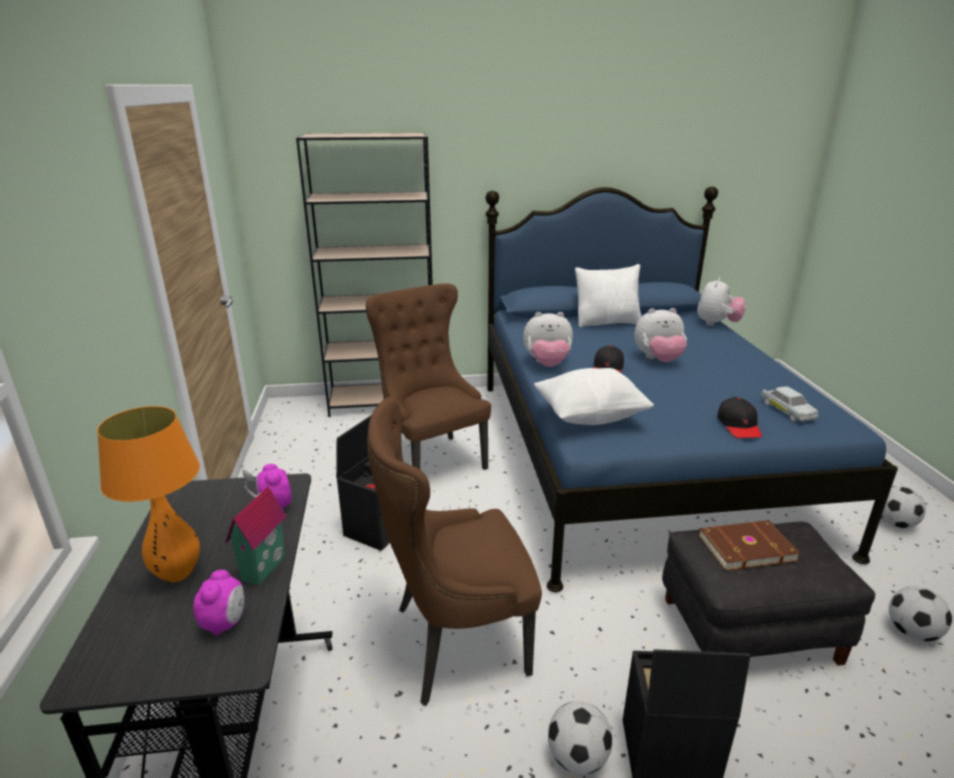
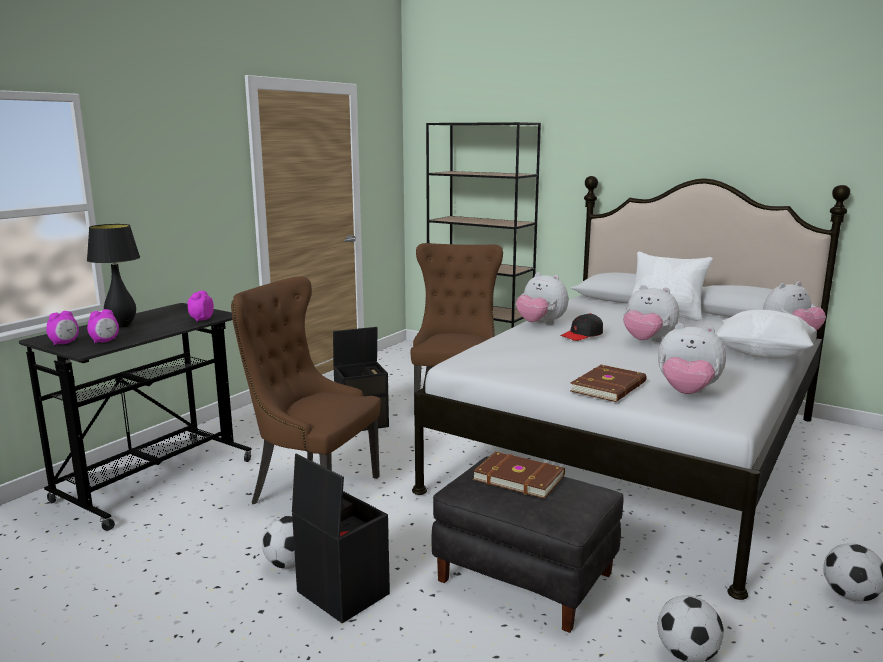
camera: 40 degrees right, 10 degrees down
(159, 665) = (65, 343): none -> alarm clock
(178, 574) = (122, 326): orange table lamp -> black table lamp
(261, 567) = (151, 333): toy house -> none
(590, 416) = (496, 352): white pillow -> white pillow (762, 355)
(634, 457) = (634, 452): blue bed -> white bed
(739, 425) = (610, 387): black cap -> brown book
(787, 411) = (687, 393): white toy car -> plush toy

